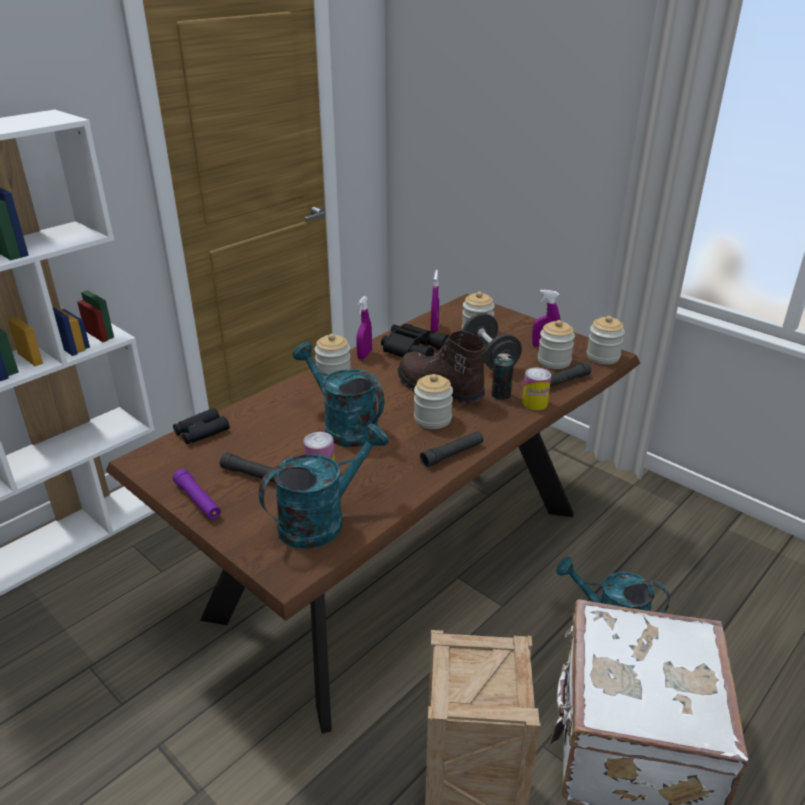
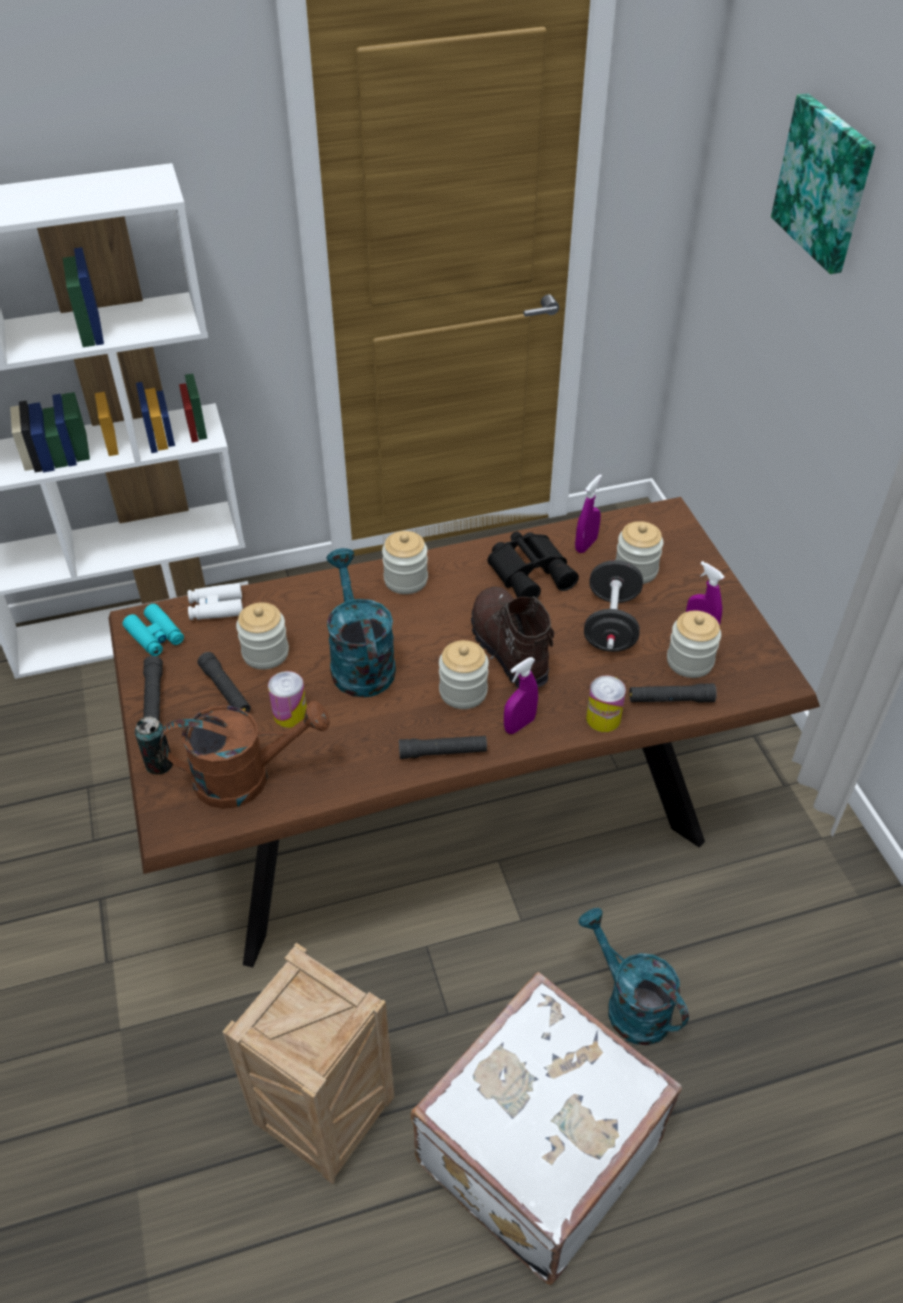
camera: 30 degrees right, 15 degrees up
(164, 463) = (155, 636): none -> turquoise binoculars
(198, 500) = (154, 699): purple flashlight -> black flashlight
(201, 432) = (216, 607): black binoculars -> white binoculars
(322, 520) = (246, 777): turquoise watering can -> brown watering can
(364, 355) = (465, 559): purple spray bottle -> purple spray bottle (519, 725)
(499, 71) = (825, 183): none -> picture
(501, 395) = (573, 689): can -> can (159, 764)
(602, 357) = (763, 679): jar -> jar (265, 653)

